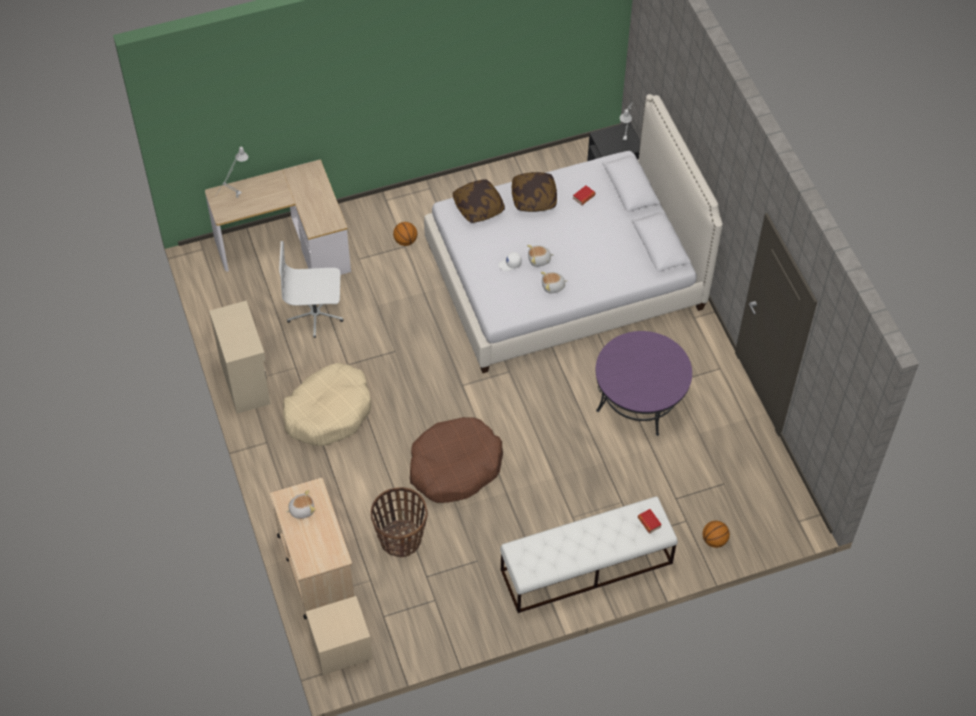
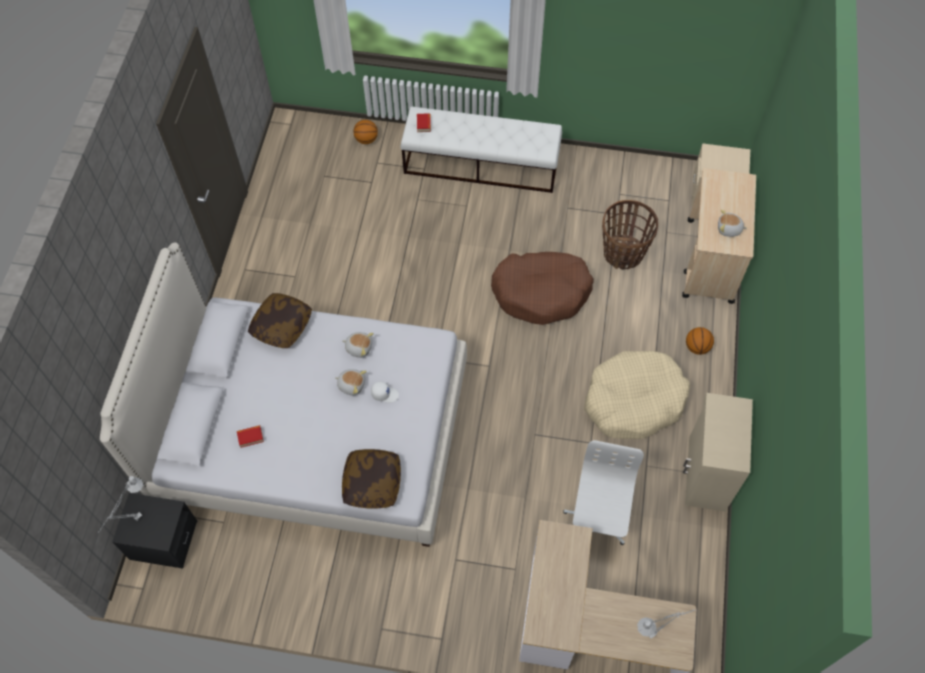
camera: 150 degrees left, 5 degrees up
(315, 314) = (597, 519): white office chair -> white office chair turned 105 degrees counterclockwise
(405, 241) = (450, 566): basketball -> basketball (697, 347)
(534, 198) = (304, 463): pillow -> pillow (281, 325)
(639, 398) = (335, 276): purple coffee table -> none

